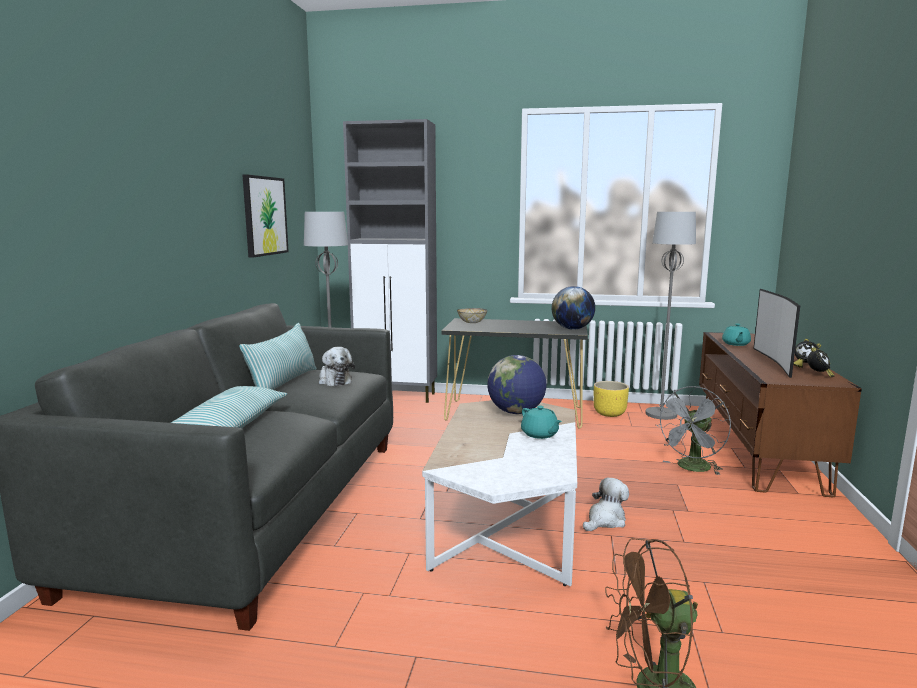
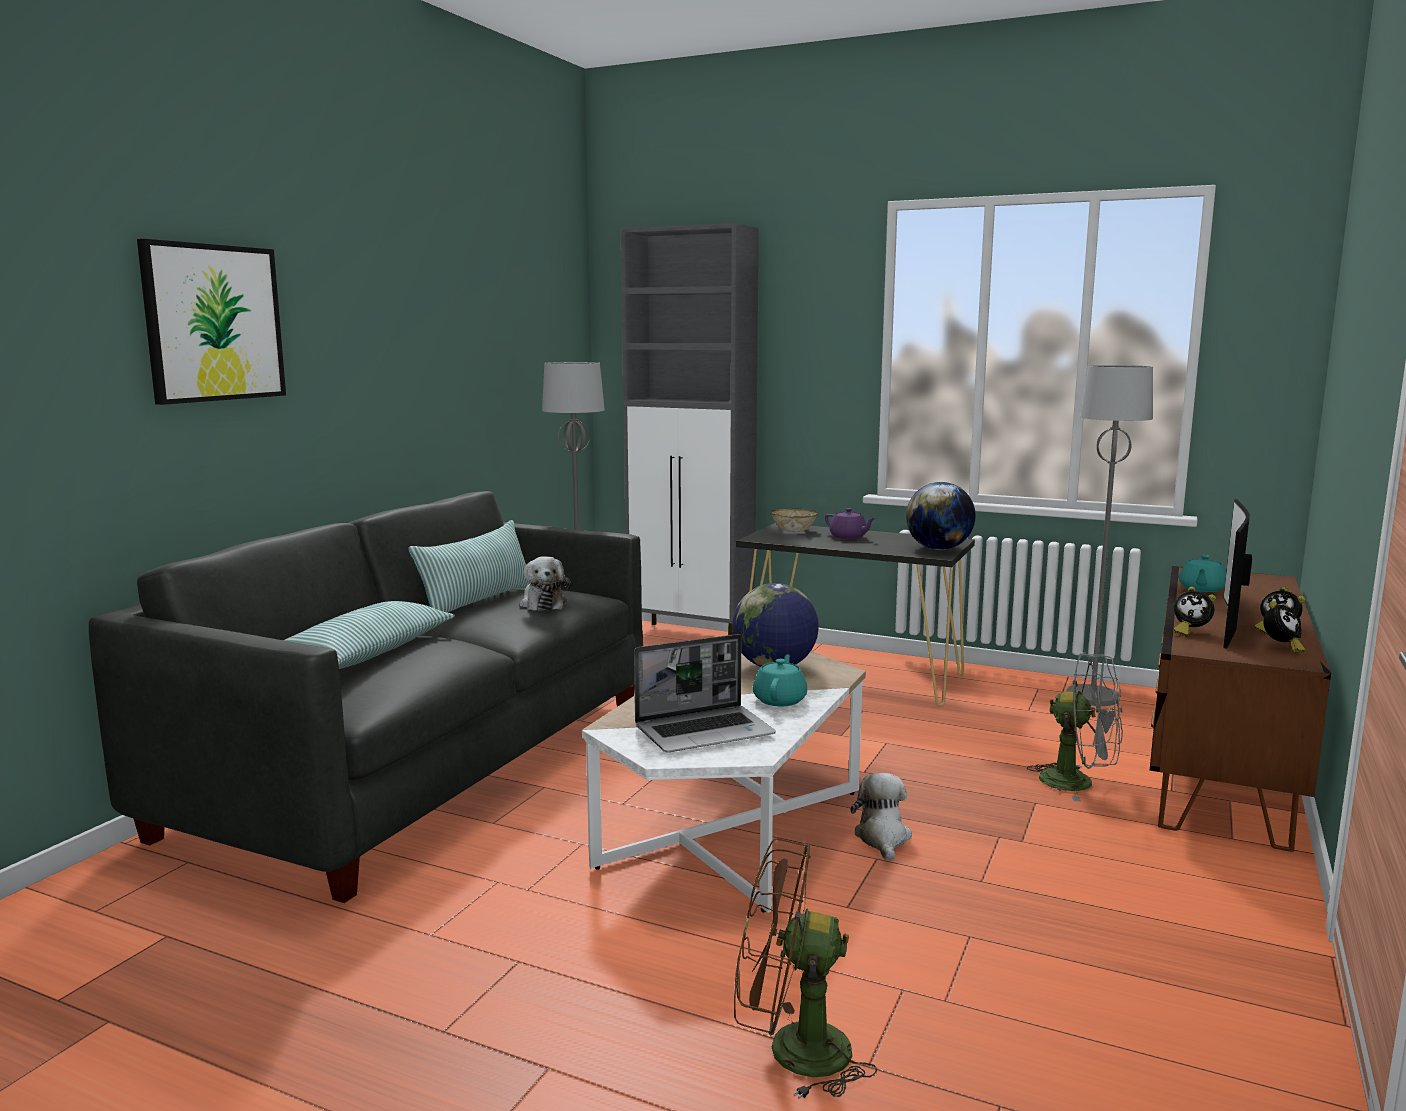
camera: 15 degrees right, 0 degrees up
(264, 216) = (496, 367): picture -> picture (213, 323)
(510, 324) = (848, 537): none -> purple teapot
(510, 462) = (705, 731): none -> laptop
(540, 434) = (780, 700): turquoise teapot -> turquoise teapot turned 150 degrees counterclockwise
(605, 520) = (882, 838): plush toy -> plush toy turned 60 degrees counterclockwise
(610, 414) = (1006, 689): yellow planter -> none
(692, 469) = (1078, 783): grey fan -> grey fan turned 120 degrees counterclockwise
(760, 369) = (1189, 632): none -> alarm clock

